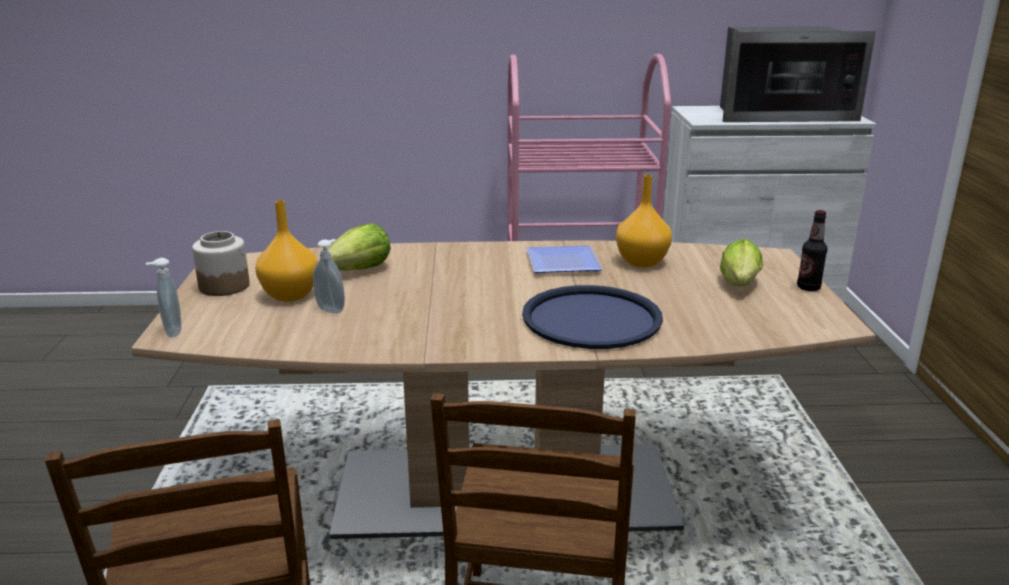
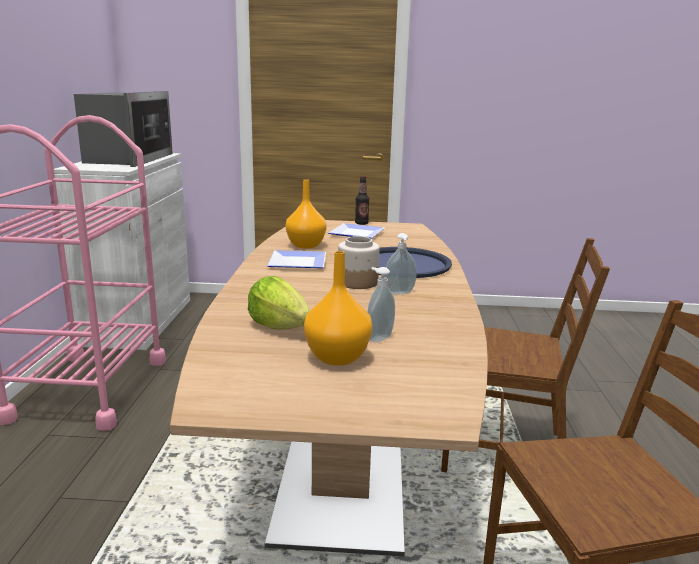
camera: 85 degrees left, 5 degrees down
(171, 332) = (435, 417): soap dispenser -> soap dispenser (400, 293)
(224, 286) = (298, 396): jar -> jar (357, 282)
(739, 286) = (356, 233): lettuce -> plate

